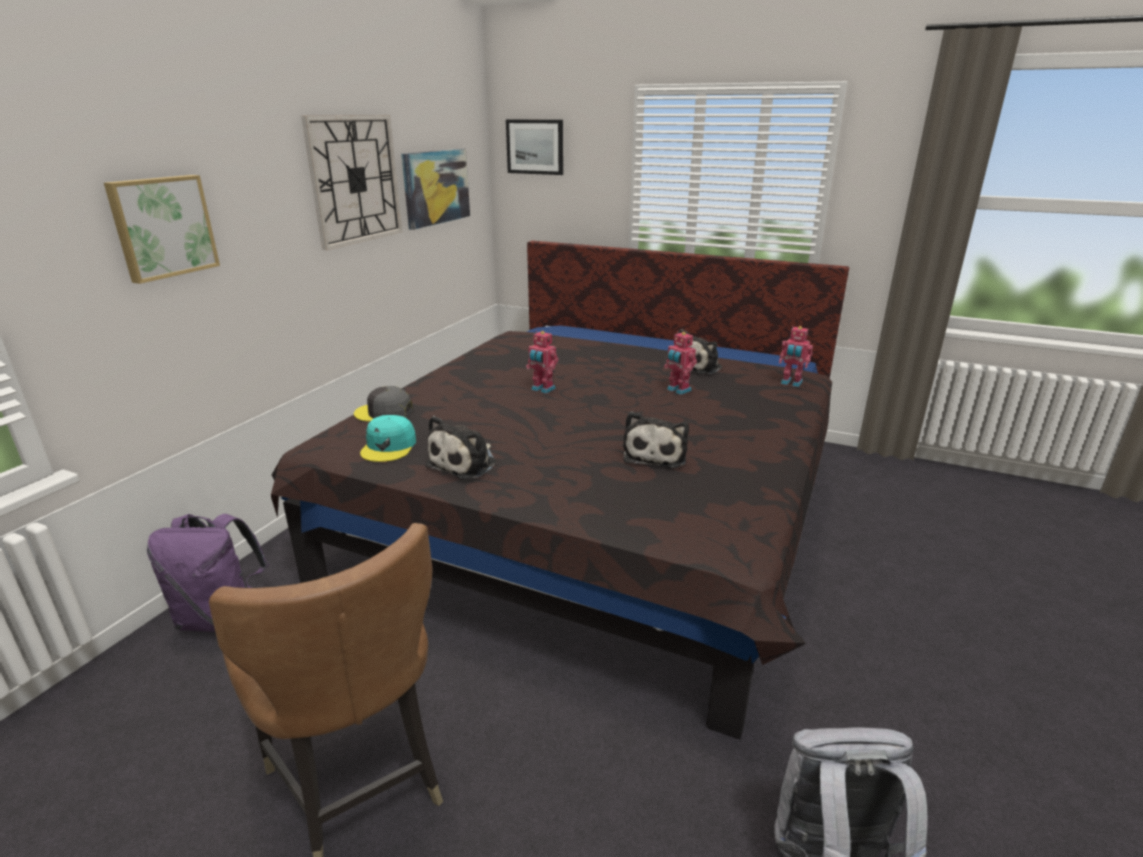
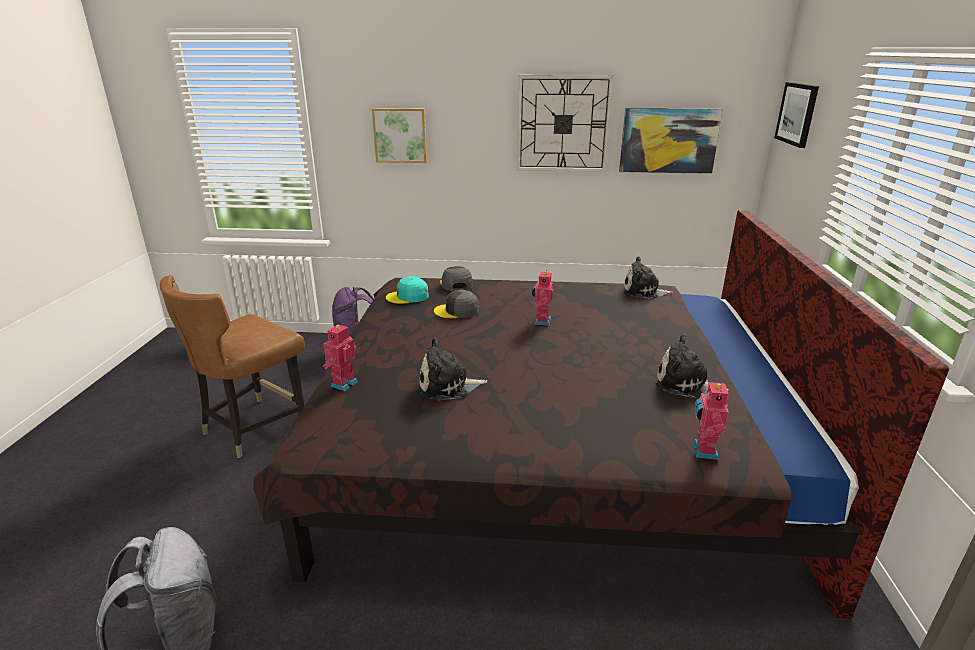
camera: 70 degrees right, 0 degrees up
(465, 463) = (396, 322): plush toy -> plush toy (643, 291)
(472, 424) = (457, 311): none -> grey cap
(678, 390) = (601, 380): toy robot -> toy robot (343, 383)

